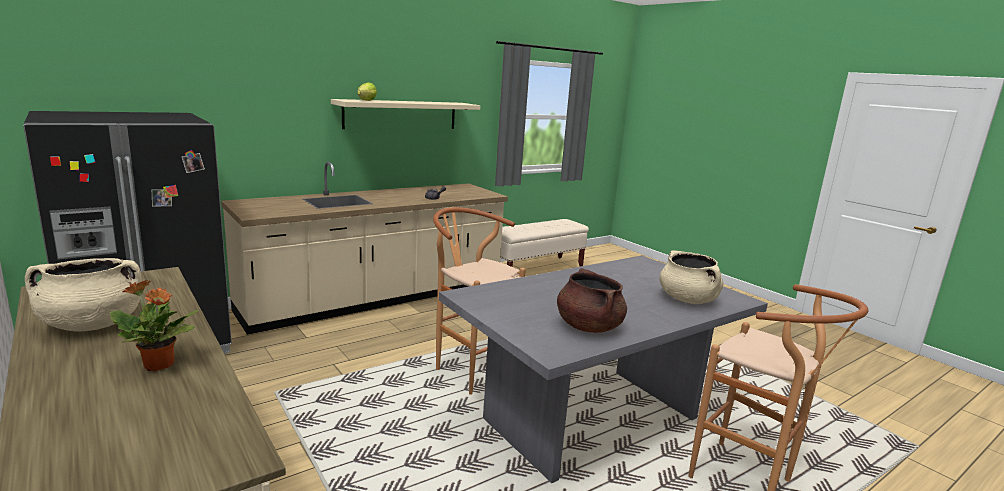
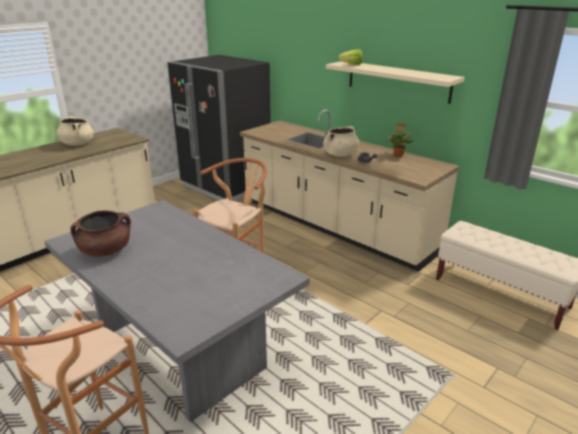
camera: 80 degrees right, 10 degrees up
(159, 365) = (37, 159): potted plant -> potted plant (398, 155)
(688, 300) = (172, 299): beige cooking pot -> beige cooking pot (340, 155)

